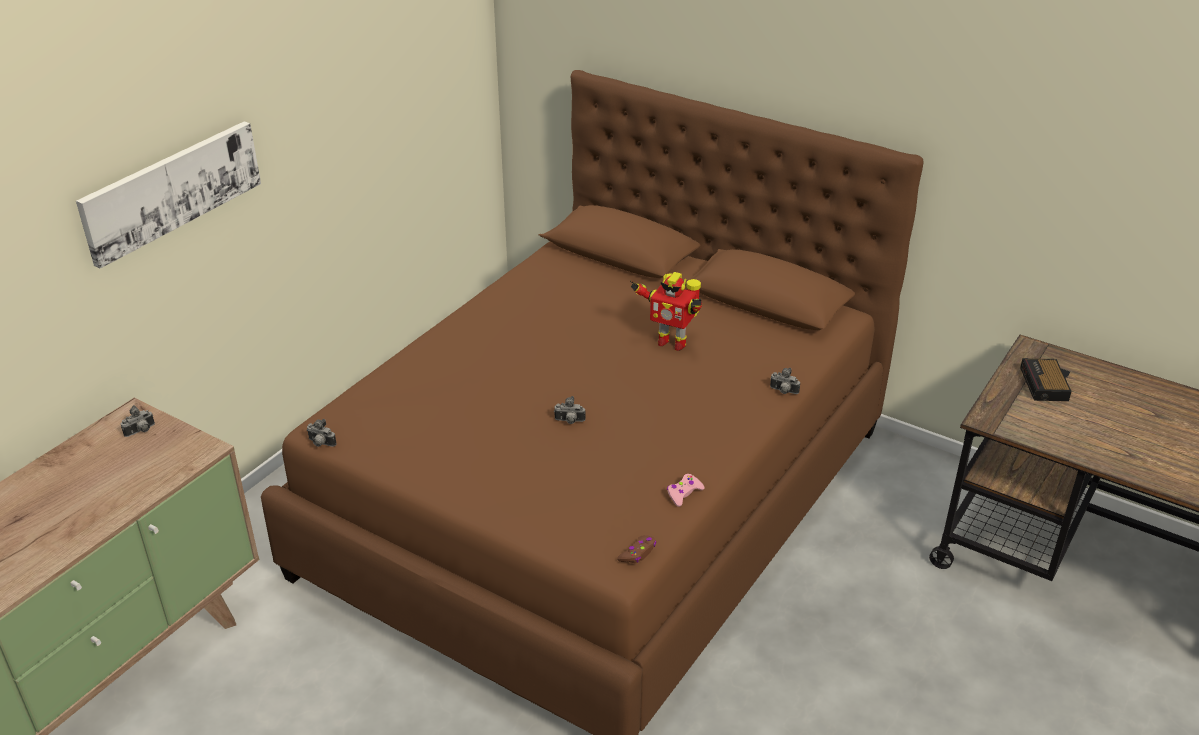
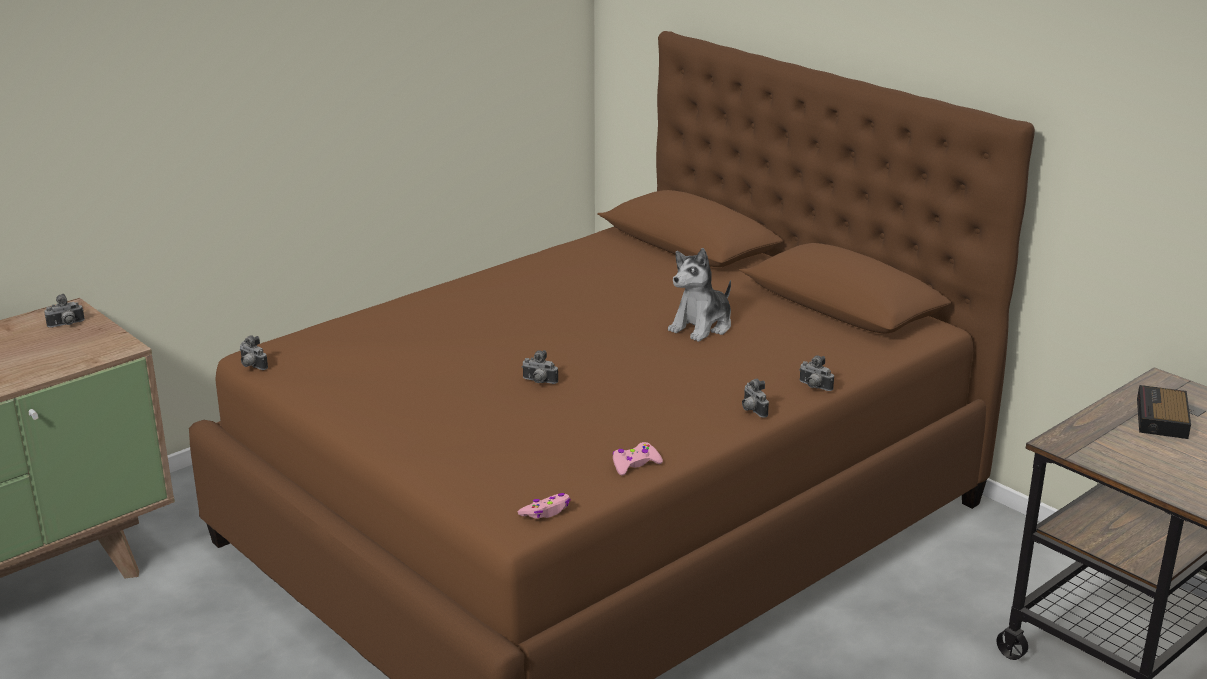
camera: 15 degrees right, 10 degrees down
(171, 190) = (154, 74): picture -> none
(638, 553) = (546, 511): brown game controller -> pink game controller
(671, 342) = (702, 327): toy robot -> plush toy
(747, 423) = (752, 410): none -> camera

